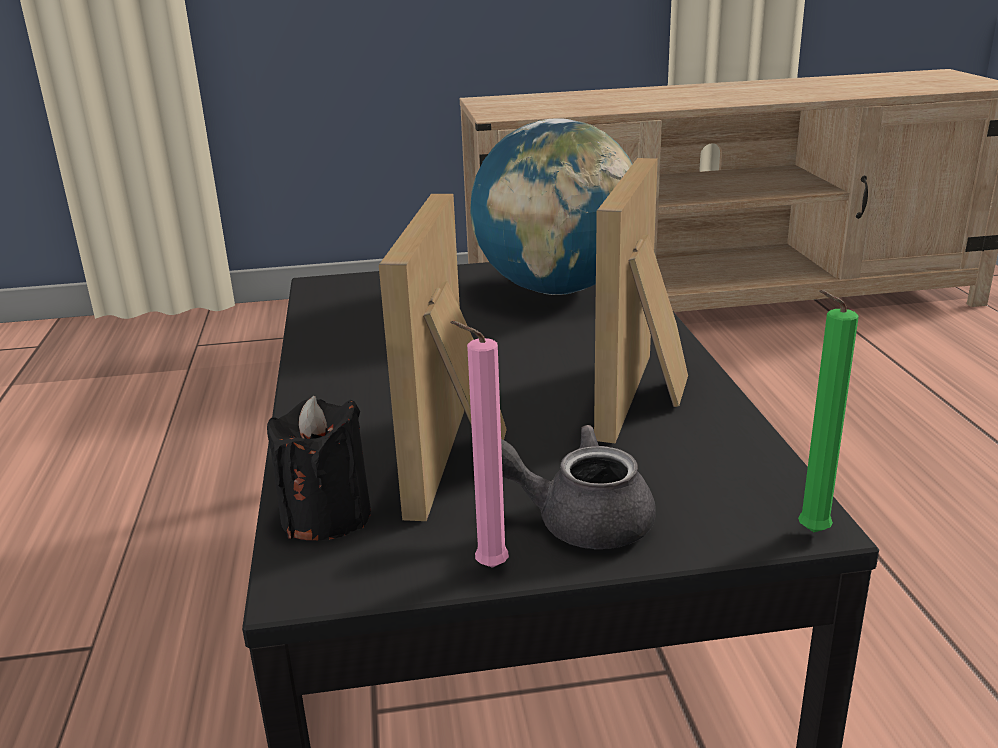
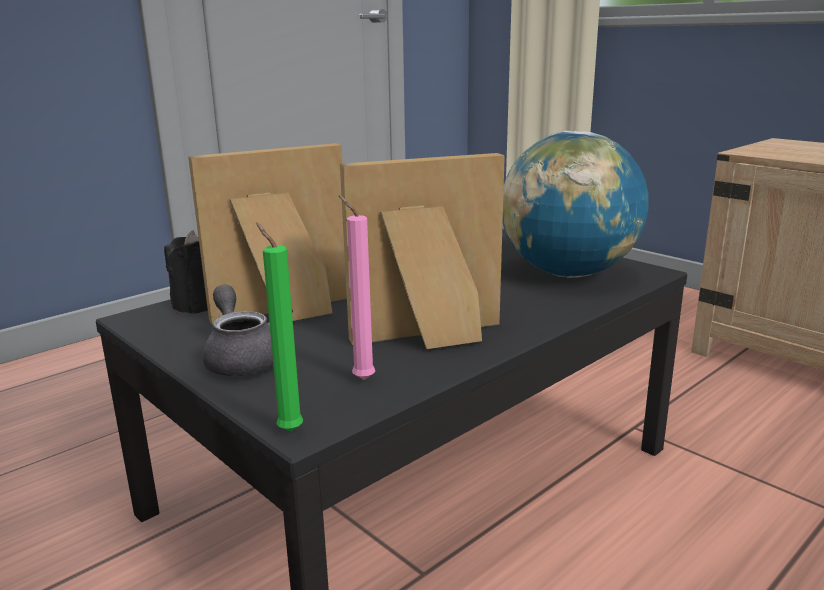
camera: 55 degrees right, 5 degrees down
(486, 568) = (174, 350): pink candle -> pink candle (361, 379)

